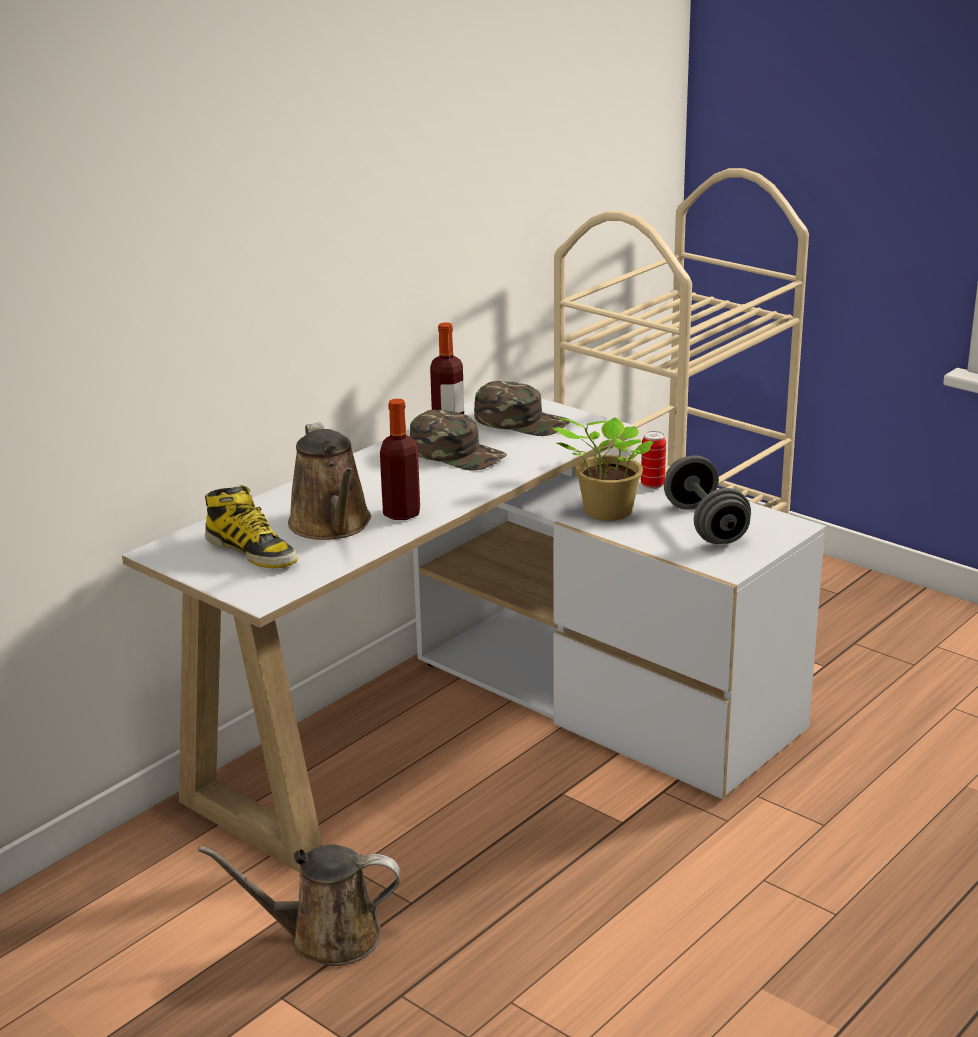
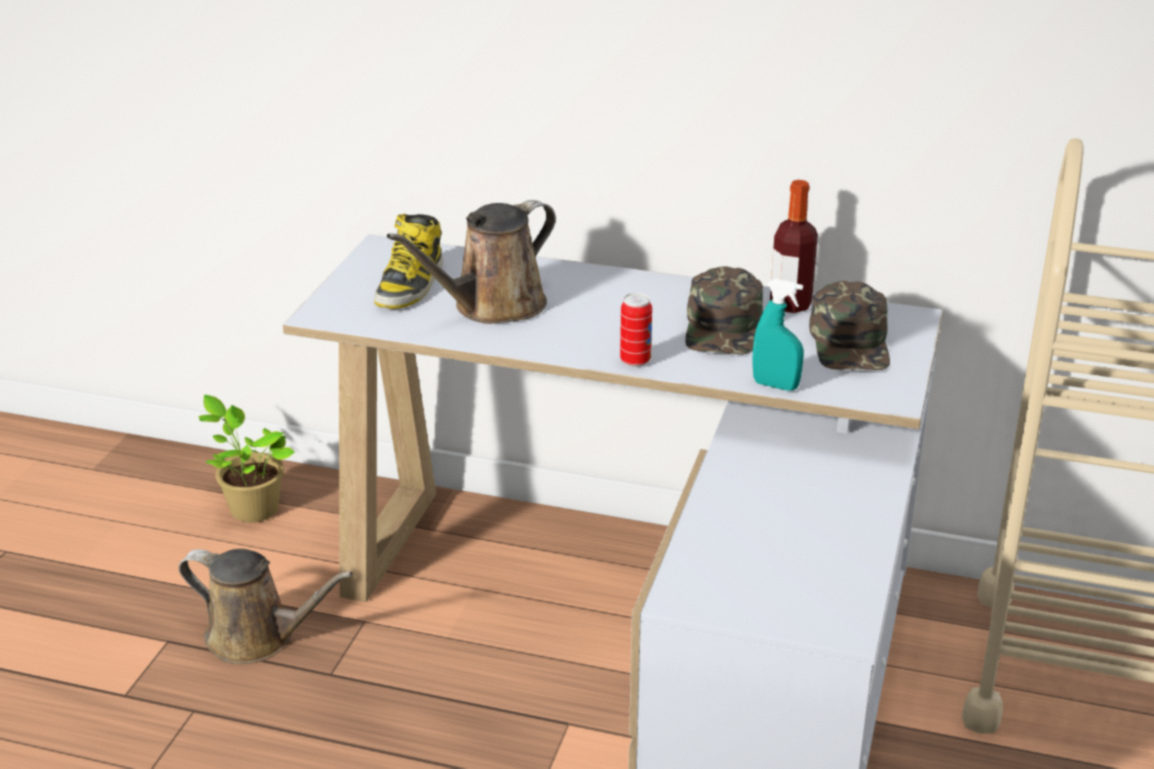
camera: 65 degrees right, 5 degrees up
(325, 937) = (257, 638): brown watering can -> brown watering can turned 135 degrees clockwise
(401, 513) = (547, 334): bottle -> none
(557, 455) = (775, 385): none -> turquoise spray bottle
(604, 512) = (757, 475): potted plant -> potted plant (251, 508)
(652, 485) = (866, 492): can -> can (635, 361)
(705, 525) = (787, 555): grey dumbbell -> none

